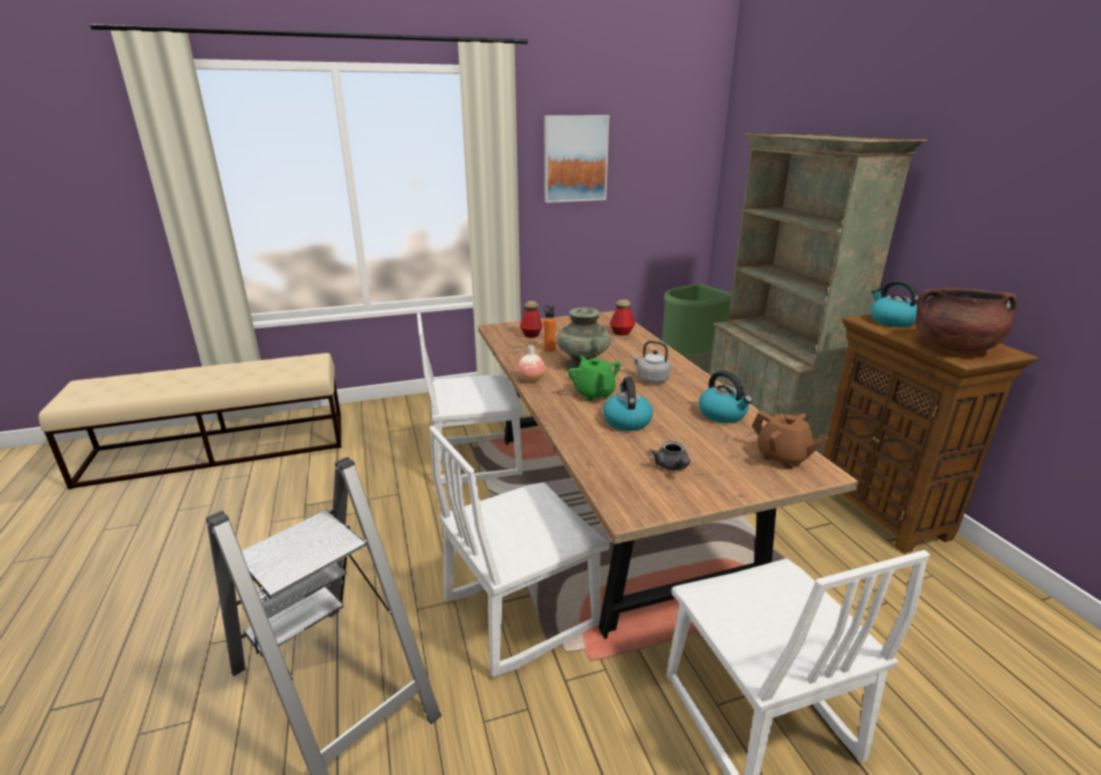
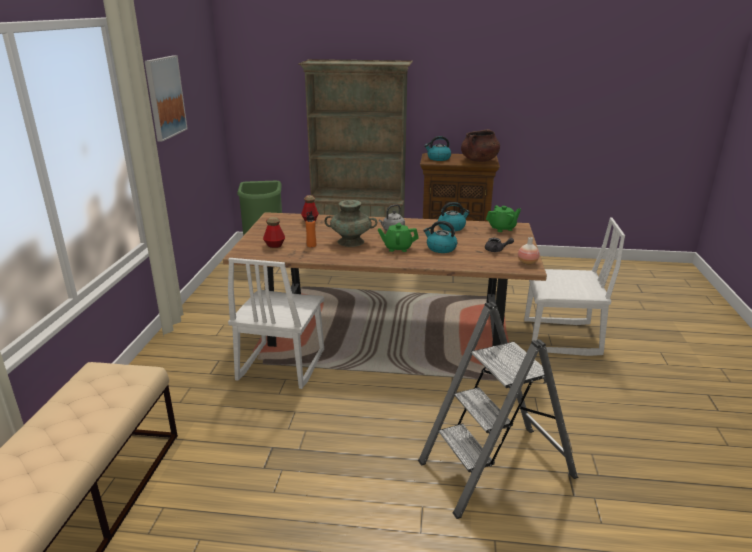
camera: 65 degrees left, 0 degrees up
(519, 612) = (464, 384): white chair -> none
(531, 379) = (357, 260): vase -> vase (527, 262)
(782, 457) = (502, 228): brown teapot -> green teapot

